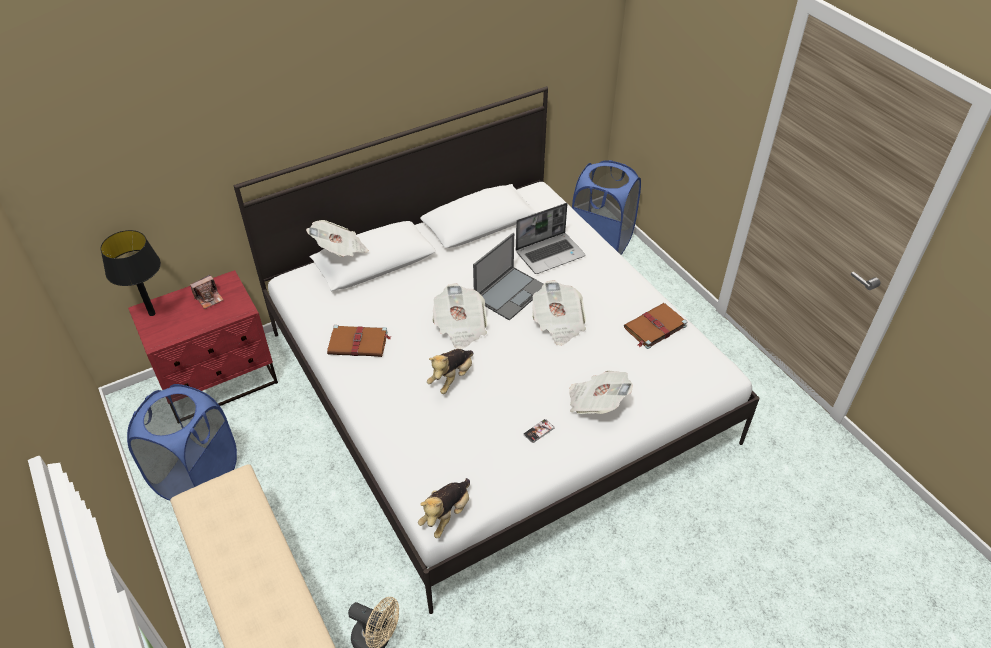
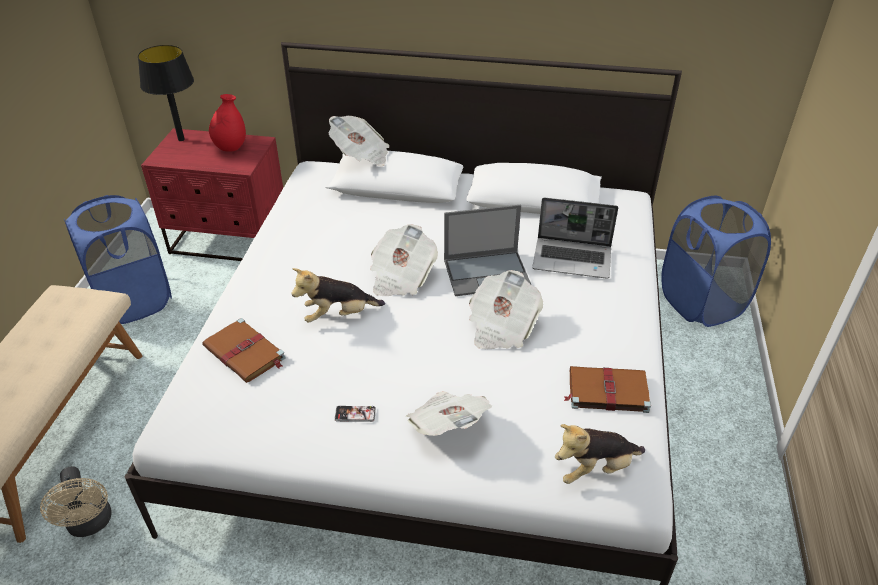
camera: 40 degrees right, 5 degrees down
(209, 298) = (231, 148): camera -> red vase
(359, 343) = (301, 242): brown book -> brown book (245, 353)
(446, 514) = (180, 431): plush toy -> plush toy (594, 468)

